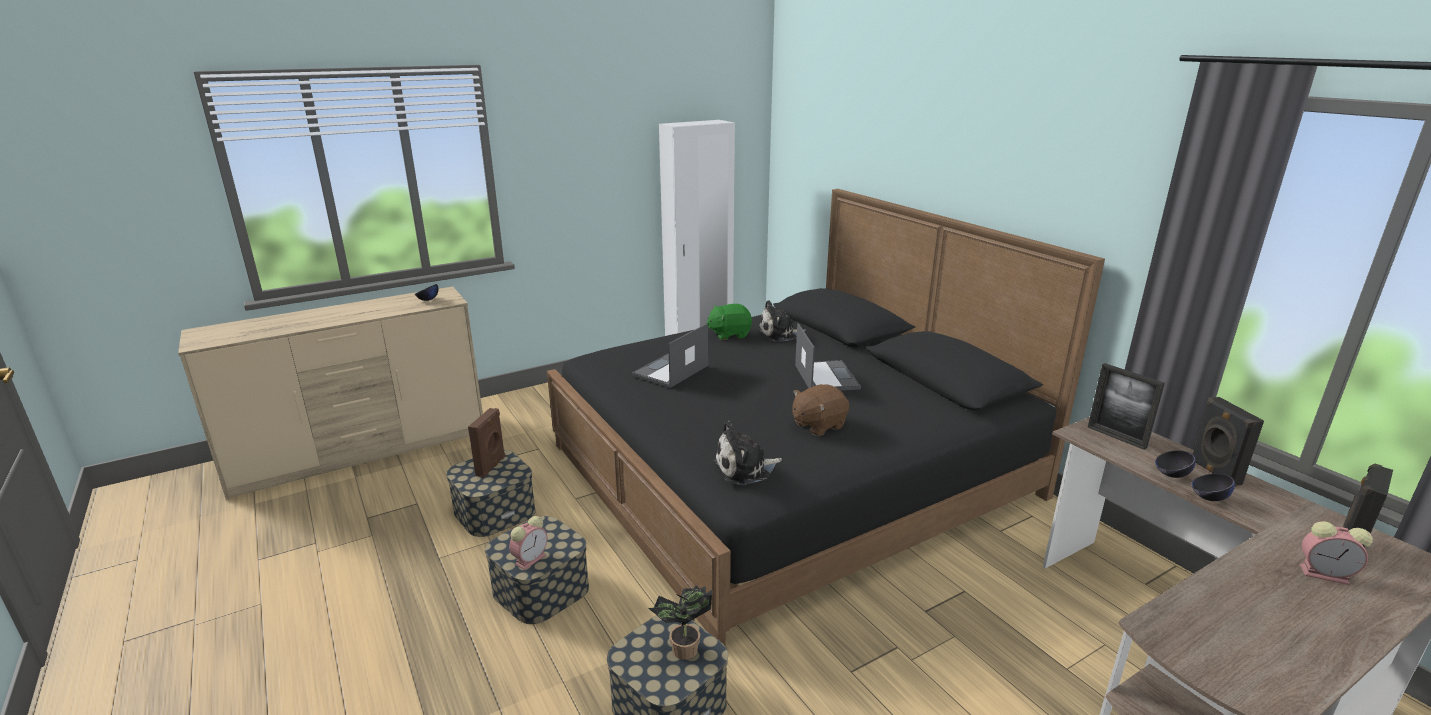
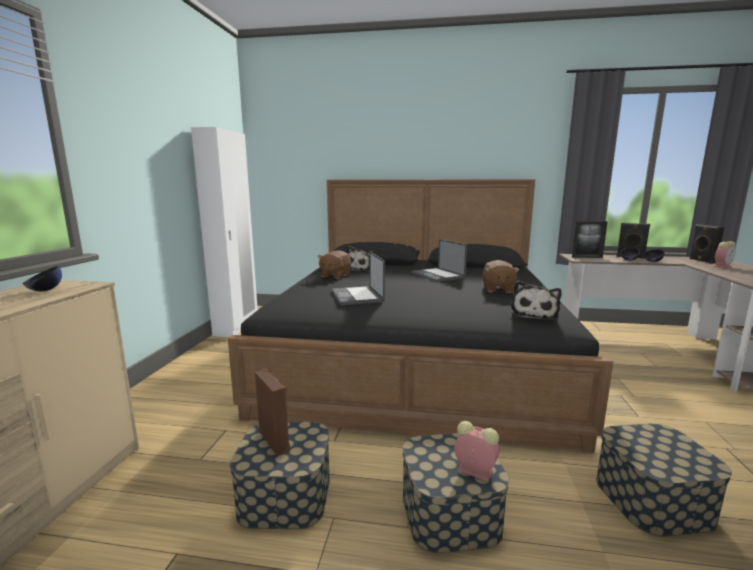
camera: 50 degrees left, 10 degrees down
(531, 559) = (473, 470): alarm clock -> alarm clock turned 45 degrees counterclockwise
(682, 652) = (660, 442): potted plant -> none
(729, 334) = (335, 276): green plush toy -> brown plush toy
(826, 376) = (438, 275): laptop -> laptop turned 150 degrees counterclockwise

